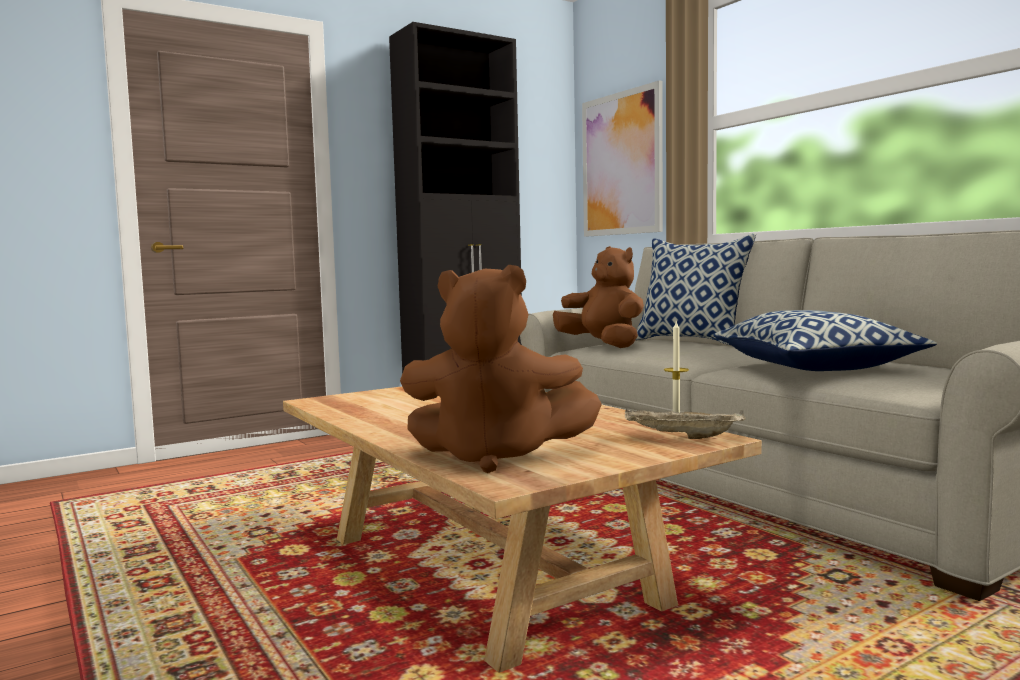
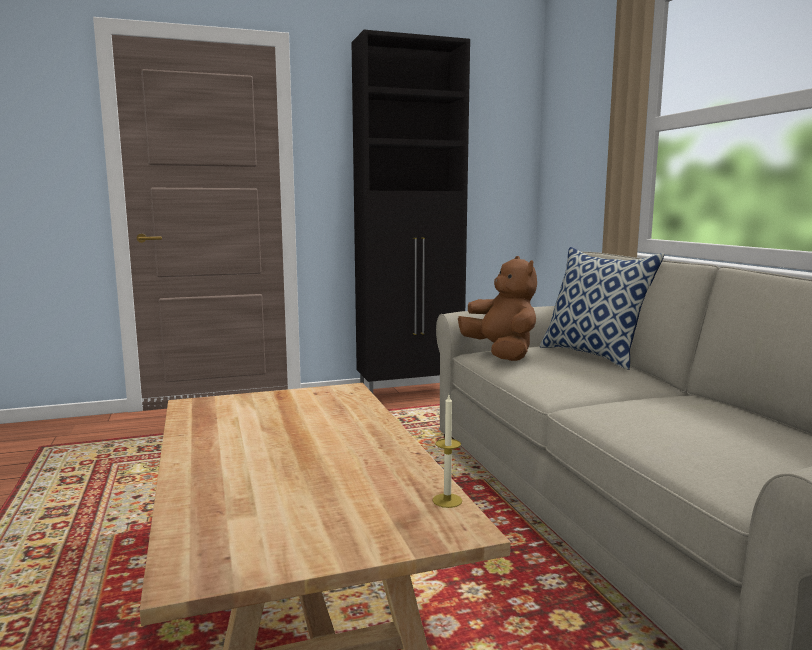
camera: 15 degrees right, 5 degrees up
(495, 457) = (226, 526): brown plush toy -> none
(622, 164) = (575, 159): picture -> none
(682, 437) = (432, 522): beige tray -> none
(815, 367) = (670, 423): pillow -> none

